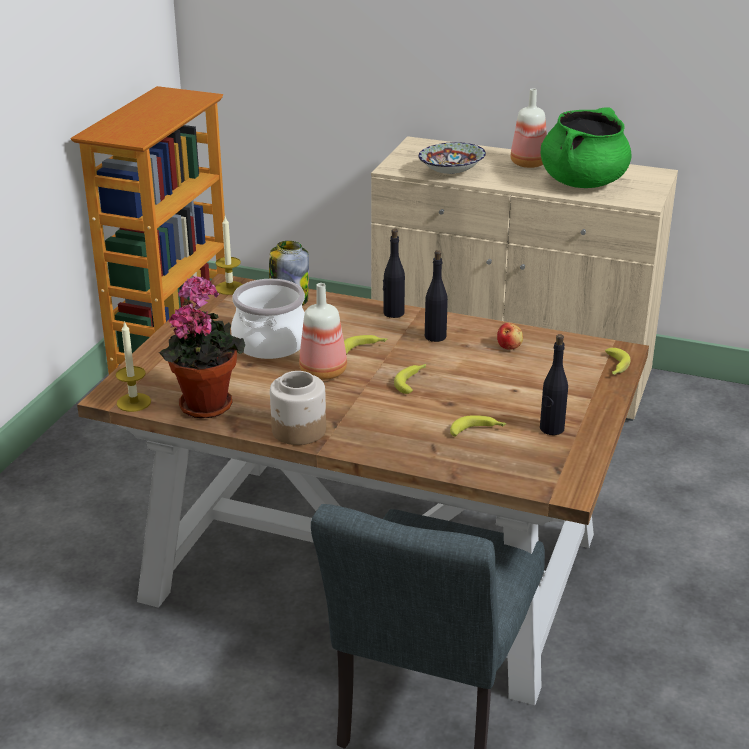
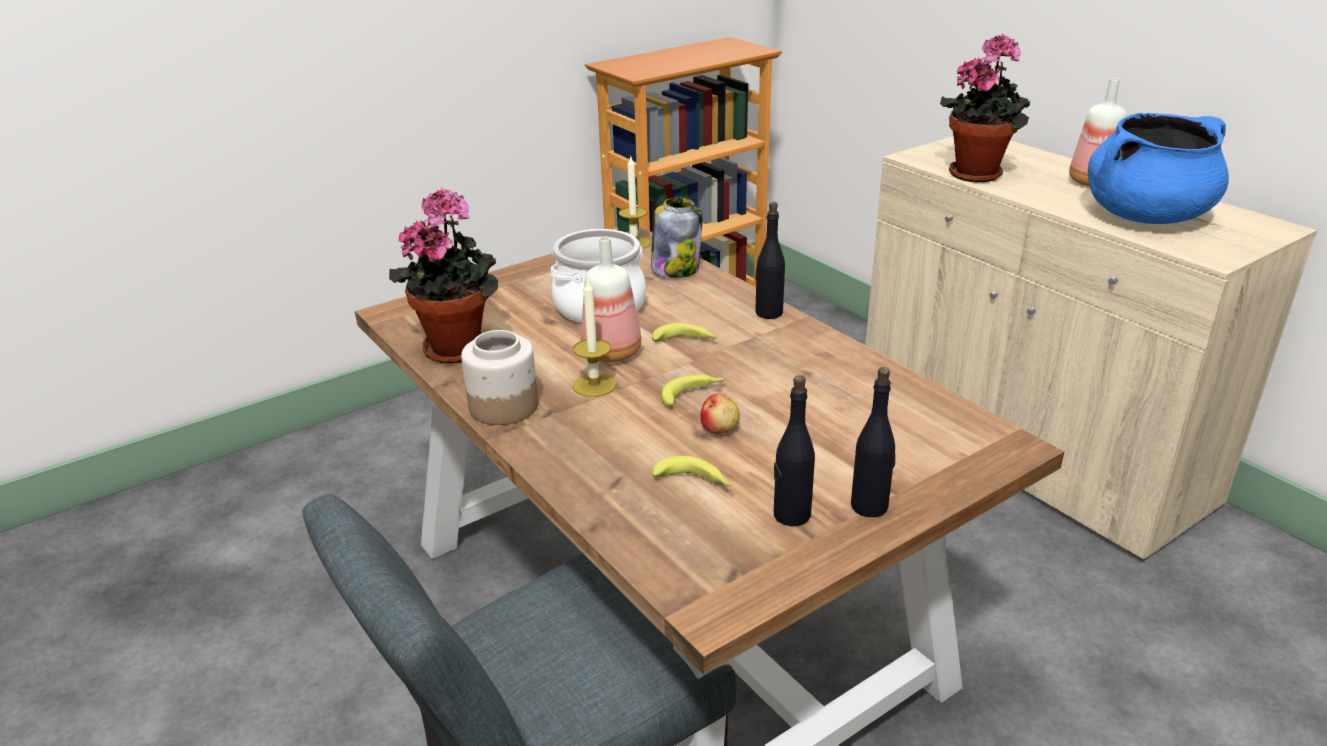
camera: 35 degrees right, 0 degrees up
(133, 402) = (399, 324): candle -> candle (594, 385)
(435, 336) = (784, 352): black bottle -> black bottle (870, 506)
(451, 172) = (978, 173): bowl -> potted plant
(509, 346) = (862, 391): apple -> apple (720, 428)
(583, 182) = (1146, 216): green cooking pot -> blue cooking pot
(615, 367) = (978, 464): banana -> none

